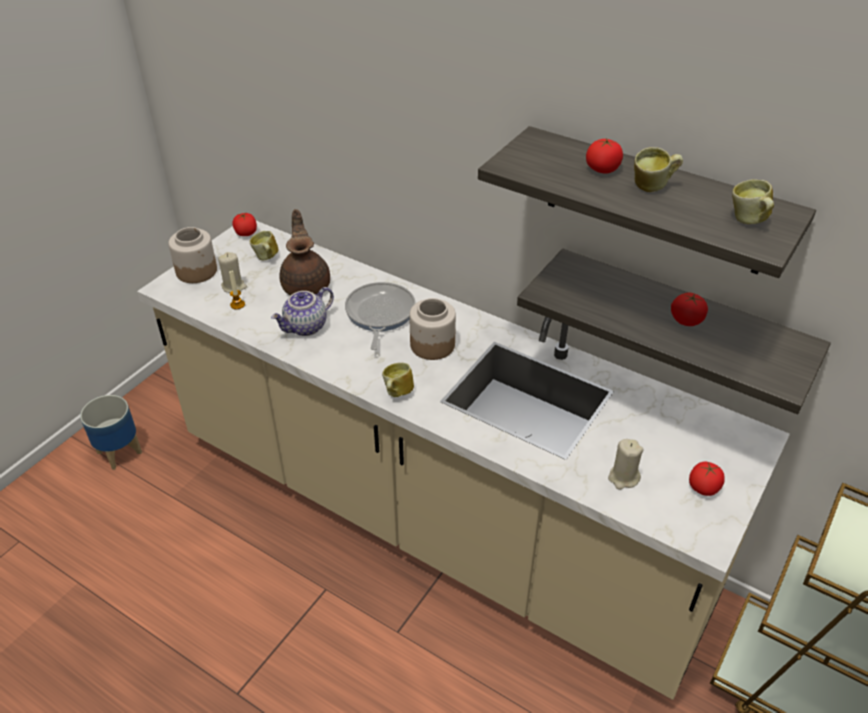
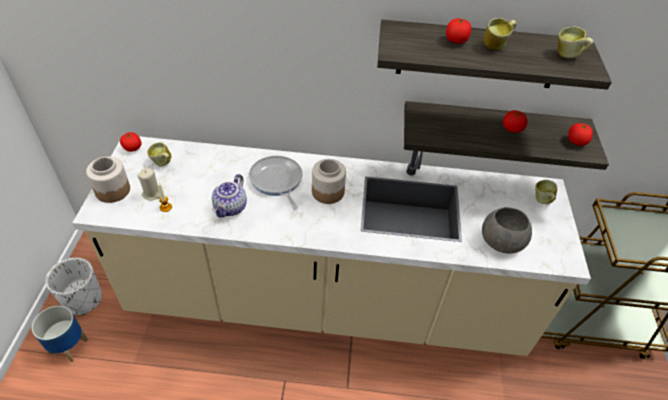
camera: 30 degrees left, 5 degrees up
(160, 408) = (83, 299): none -> white planter
(306, 285) = (208, 175): brown teapot -> none
(396, 393) = (328, 235): mug -> mug (542, 201)
(623, 478) = (500, 241): beige candle -> grey bowl
(703, 488) = (545, 230): tomato -> tomato (576, 142)

